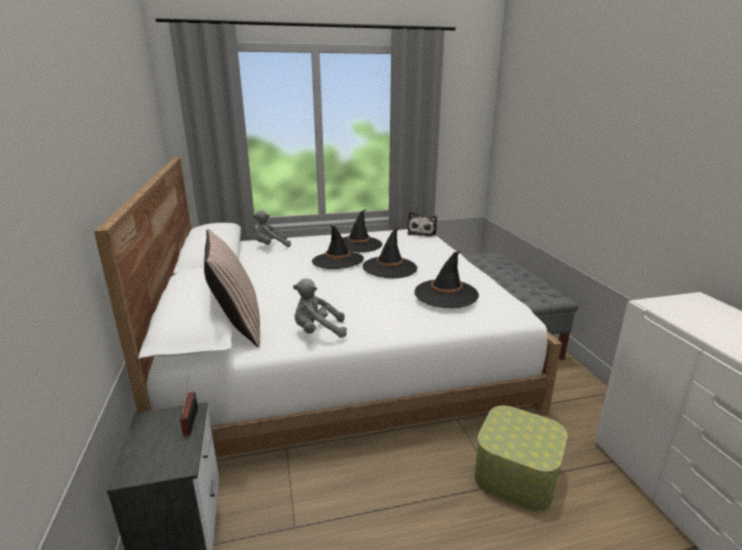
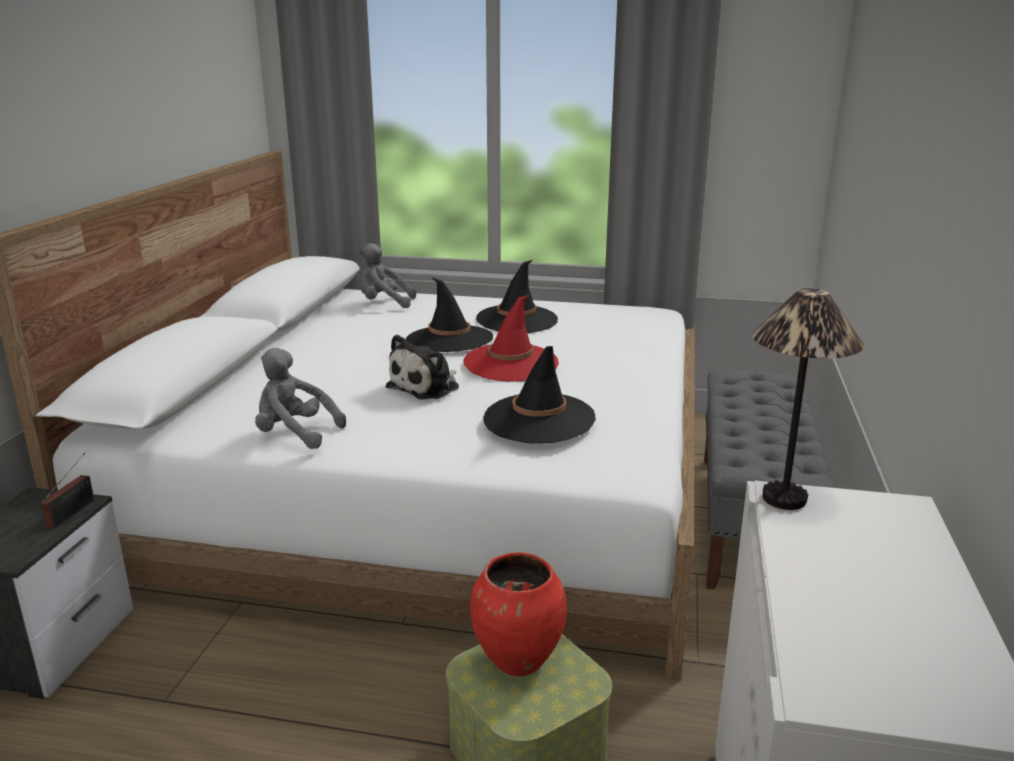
camera: 25 degrees right, 0 degrees up
(237, 325) = (207, 404): pillow -> none
(389, 268) = (511, 363): black hat -> red hat
(422, 233) = (652, 316): plush toy -> plush toy (426, 387)
(510, 428) = (518, 661): none -> red vase
(656, 305) = (785, 499): none -> table lamp

